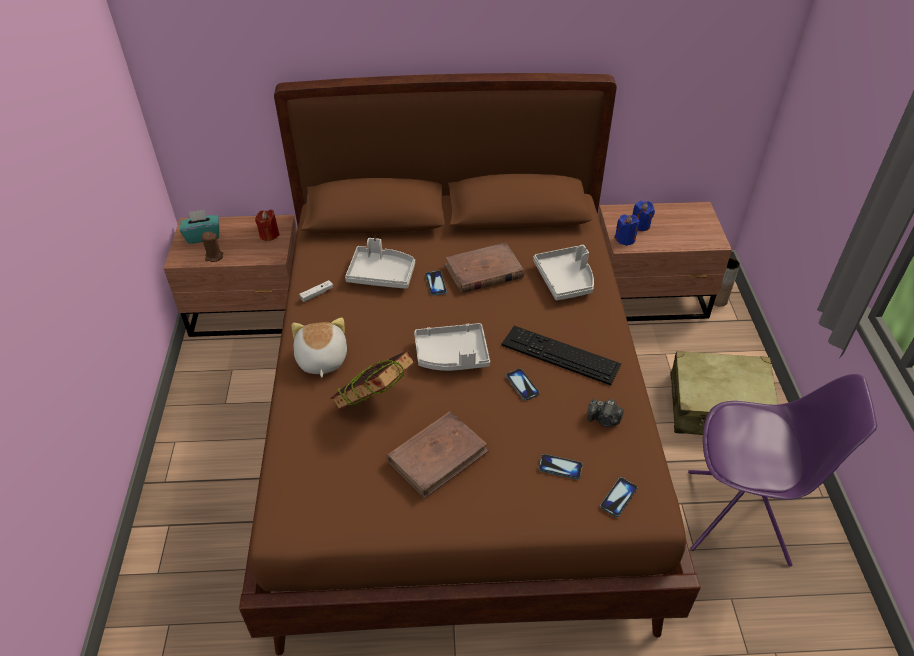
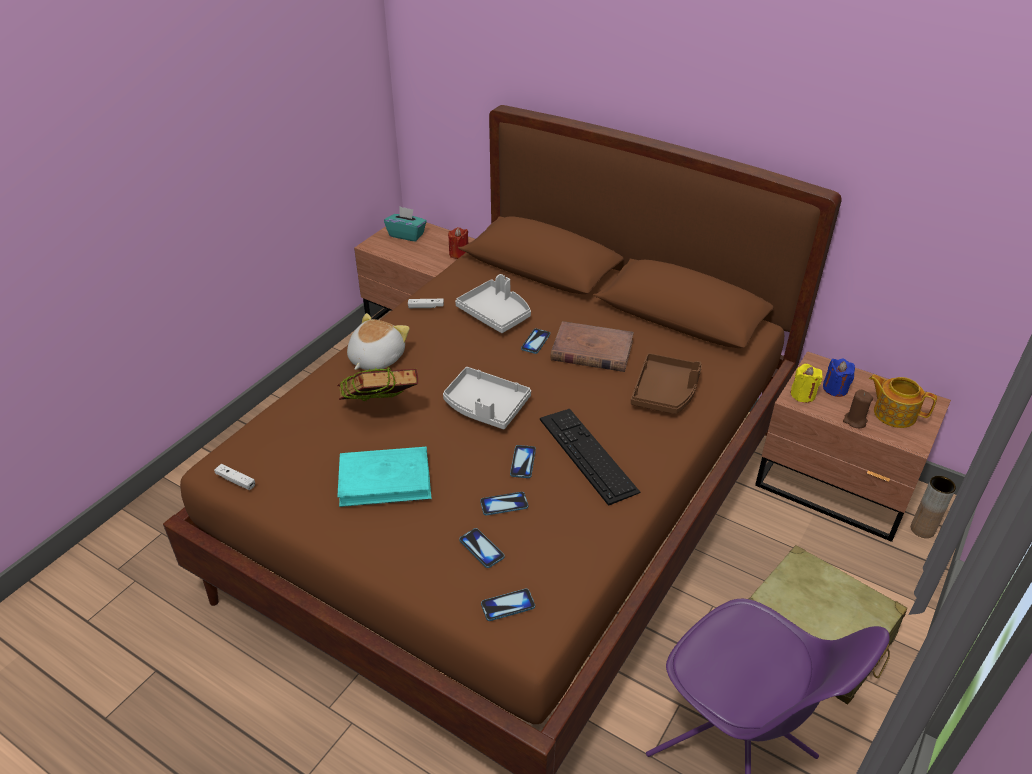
camera: 35 degrees right, 5 degrees down
(214, 257) = (399, 254): brown candle -> brown candle (854, 421)
(312, 528) = (236, 480): none -> white game controller
(438, 456) = (385, 480): brown book -> turquoise book
(541, 425) = (504, 504): none -> phone
(565, 280) = (665, 392): grey tray -> brown tray
(604, 420) = (568, 532): camera -> none
(625, 239) = (803, 395): blue candle -> yellow candle
(688, 226) = (893, 413): none -> teapot

